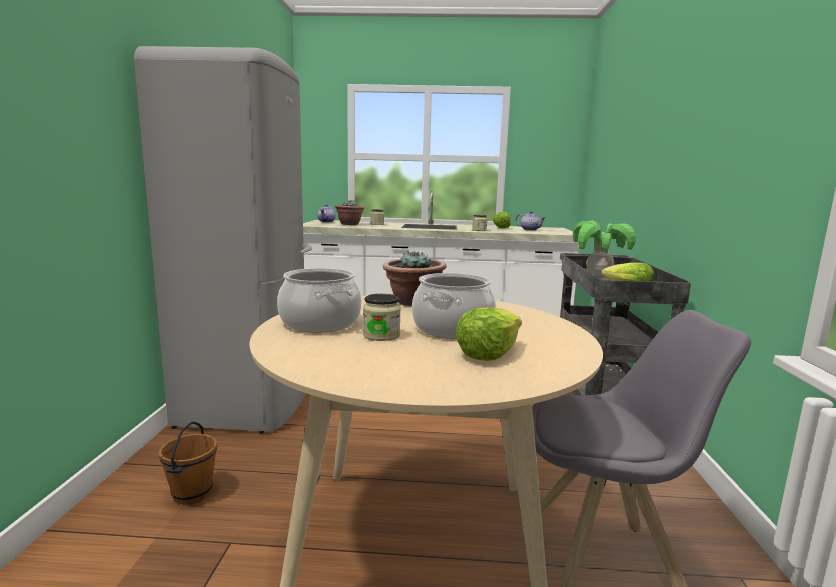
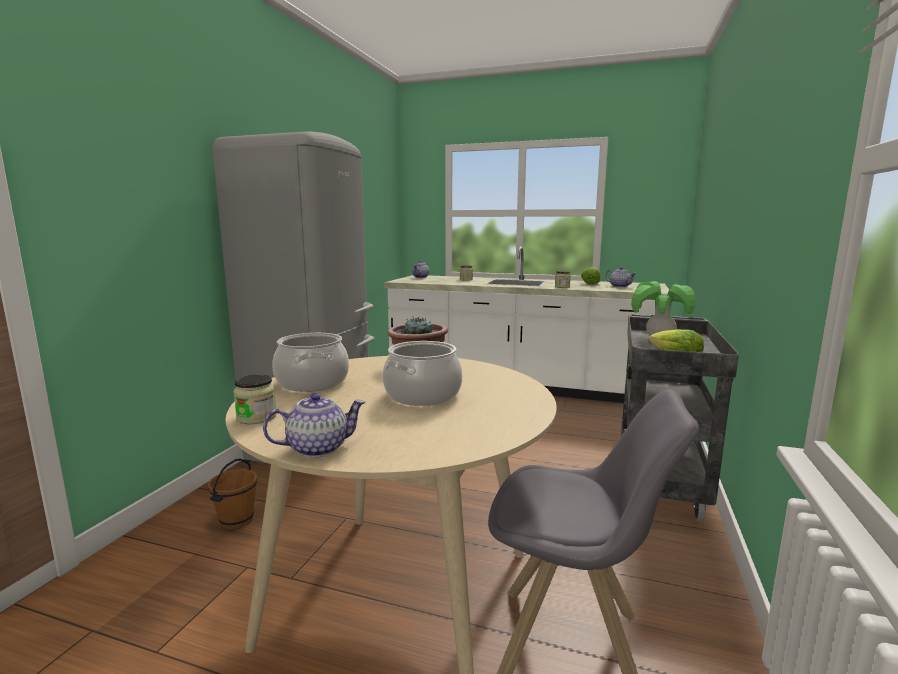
camera: 15 degrees right, 0 degrees up
(349, 224) = (438, 280): potted plant -> none
(381, 335) = (351, 398): jar -> jar (256, 417)
(406, 385) = (318, 448): none -> teapot
(488, 353) = (427, 422): lettuce -> none

